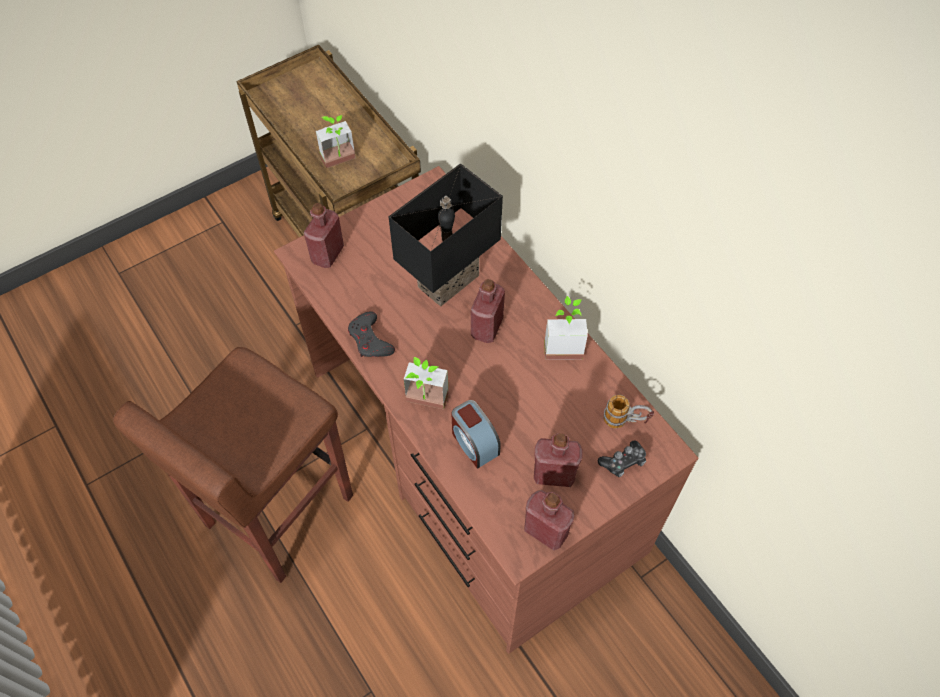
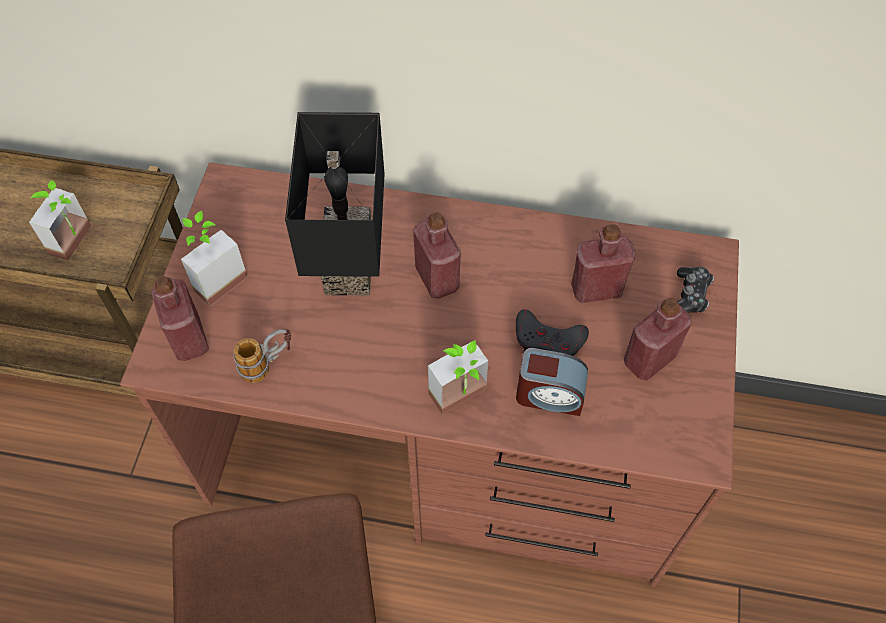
camera: 45 degrees left, 0 degrees up
(370, 340) = (336, 386): grey game controller -> grey game controller (548, 339)
(546, 531) = (700, 415): red bottle -> red bottle (596, 289)
(562, 344) = (522, 236): potted plant -> potted plant (214, 278)
(625, 421) = (650, 259): mug -> mug (267, 364)

